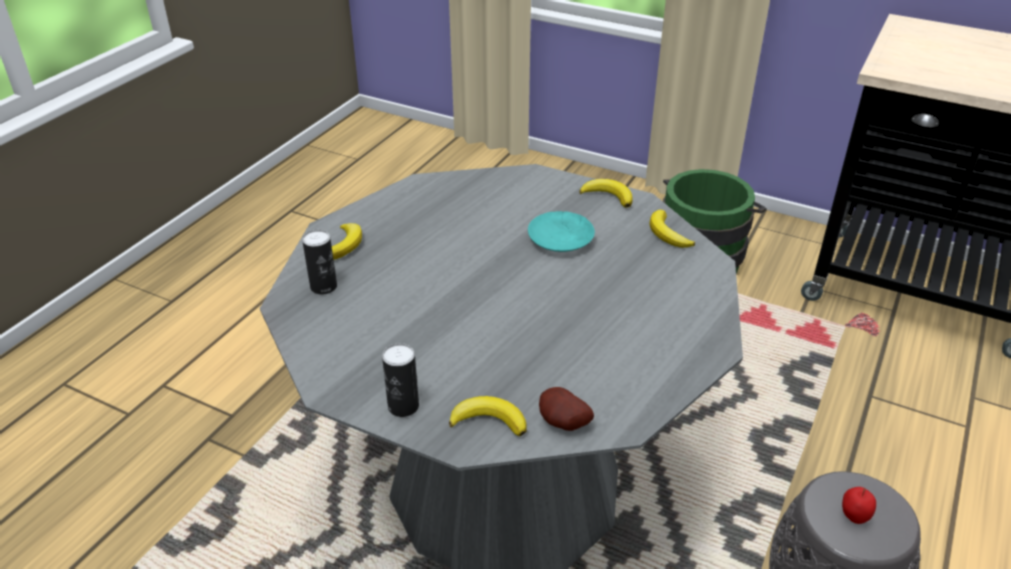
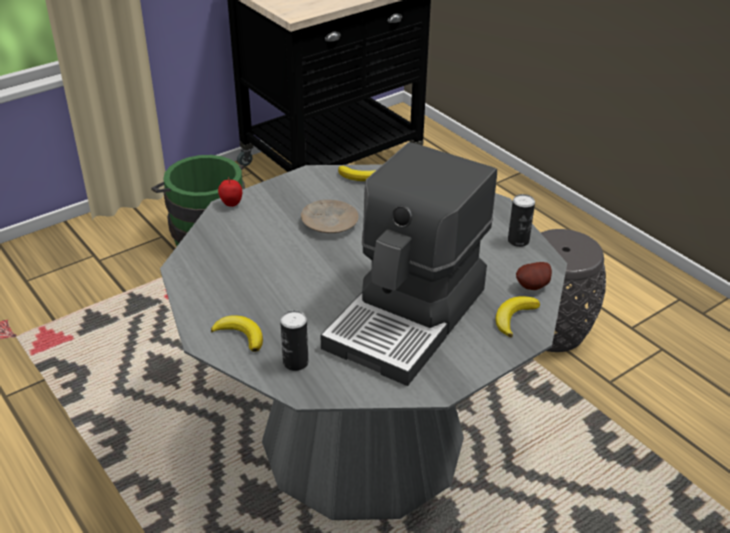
camera: 65 degrees left, 0 degrees up
(403, 406) = (477, 354): can -> can (518, 241)
(436, 338) = (409, 317): none -> coffee machine
(561, 238) = (329, 222): turquoise plate -> beige plate
(608, 196) = (292, 184): banana -> none
(853, 517) = (568, 252): apple -> apple (231, 204)

